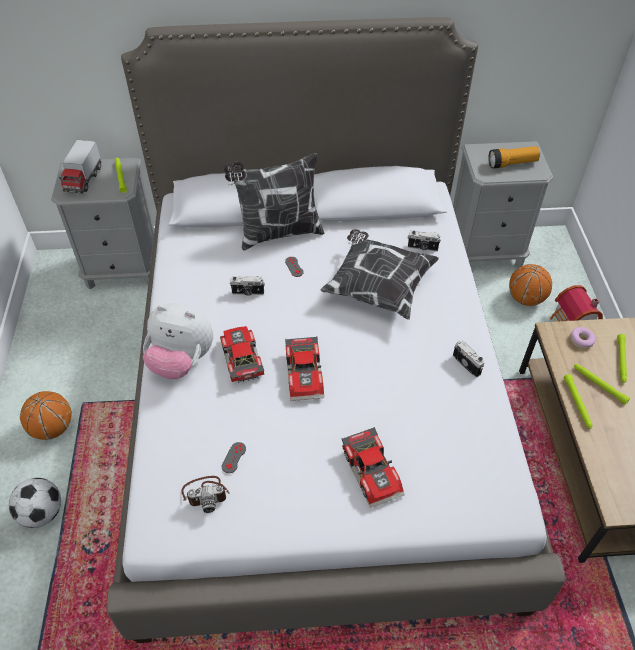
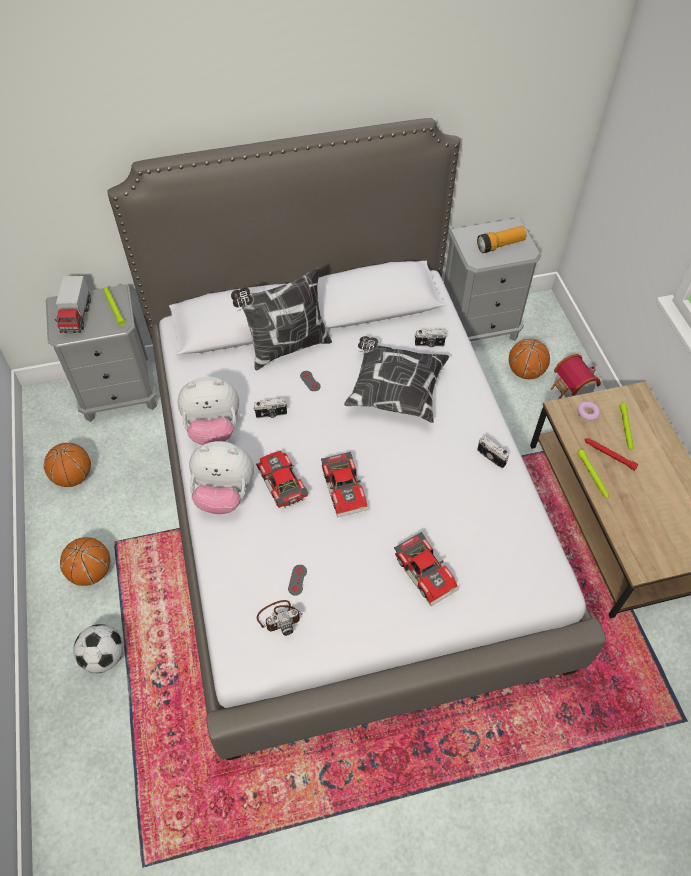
camera: 10 degrees left, 5 degrees up
(61, 336) = (73, 476): none -> basketball
(187, 298) = (213, 429): none -> plush toy
(599, 385) = (609, 455): green flashlight -> red flashlight

